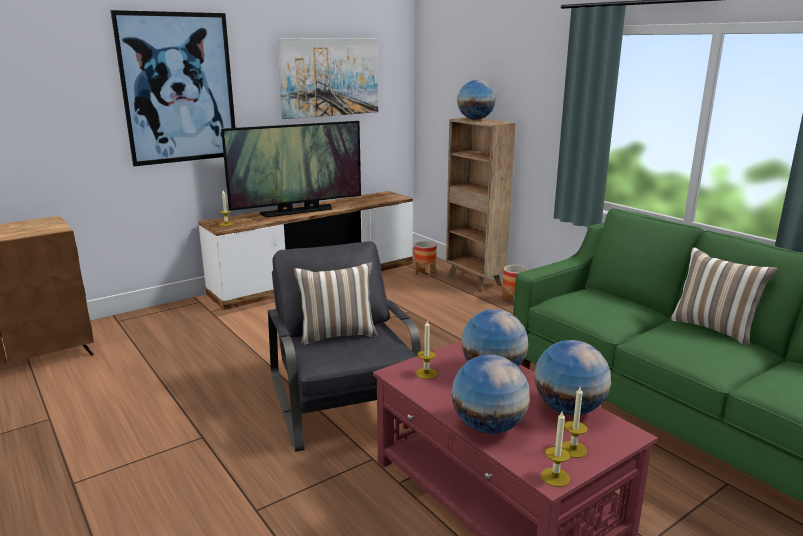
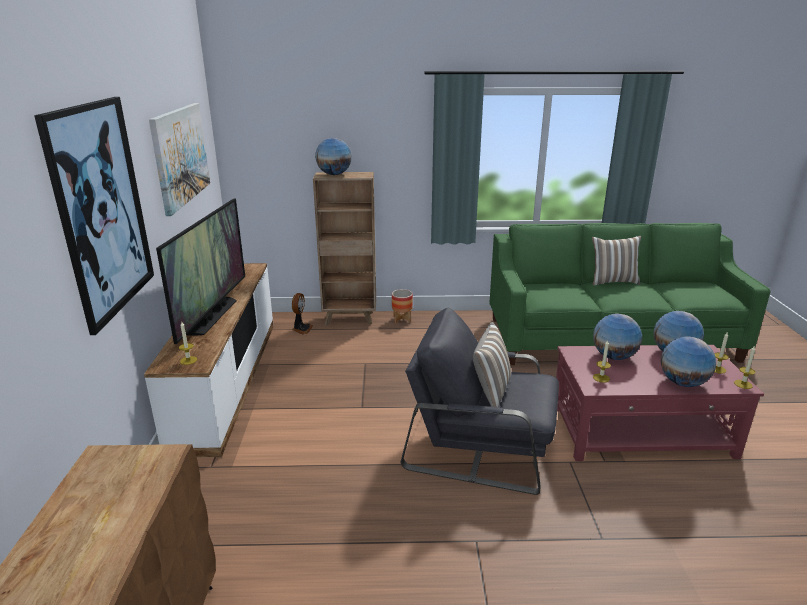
camera: 55 degrees left, 5 degrees up
(425, 273) = (301, 329): planter -> fan

